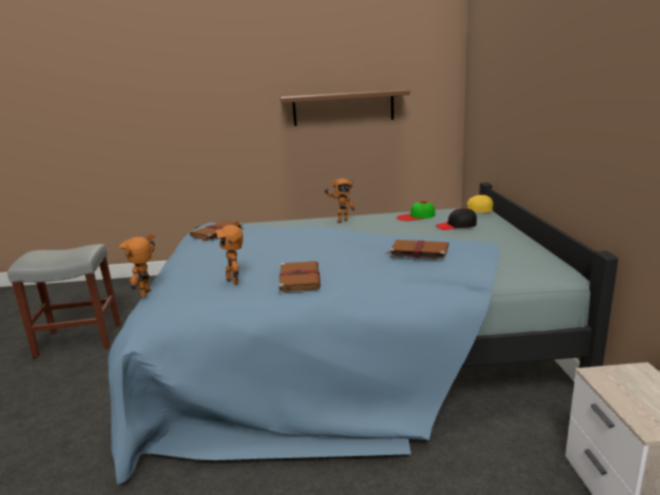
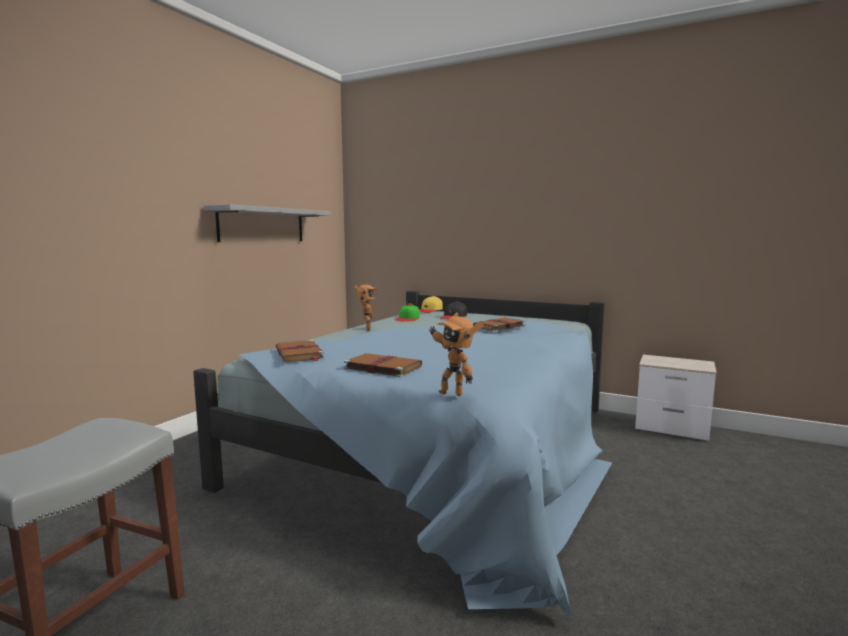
camera: 60 degrees left, 10 degrees down
(234, 281) = (474, 365): toy robot -> none
(299, 278) = (505, 351): brown book -> brown book (381, 367)
(343, 108) = (262, 225): brown shelf -> grey shelf

